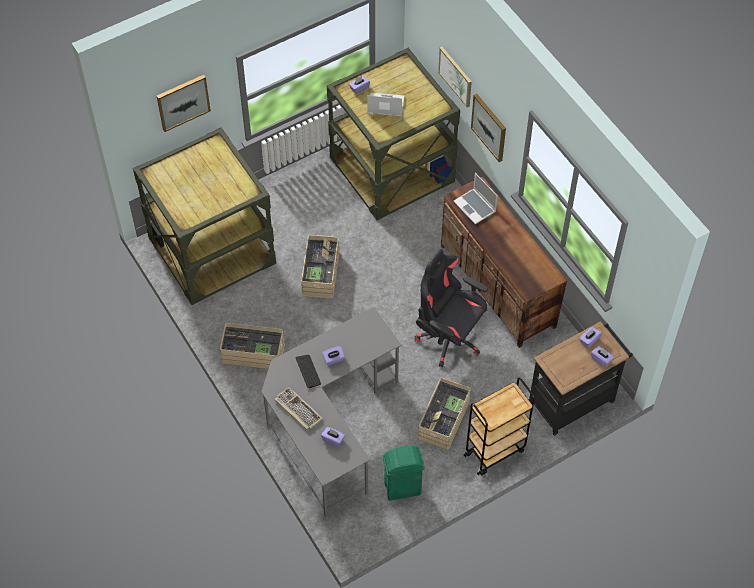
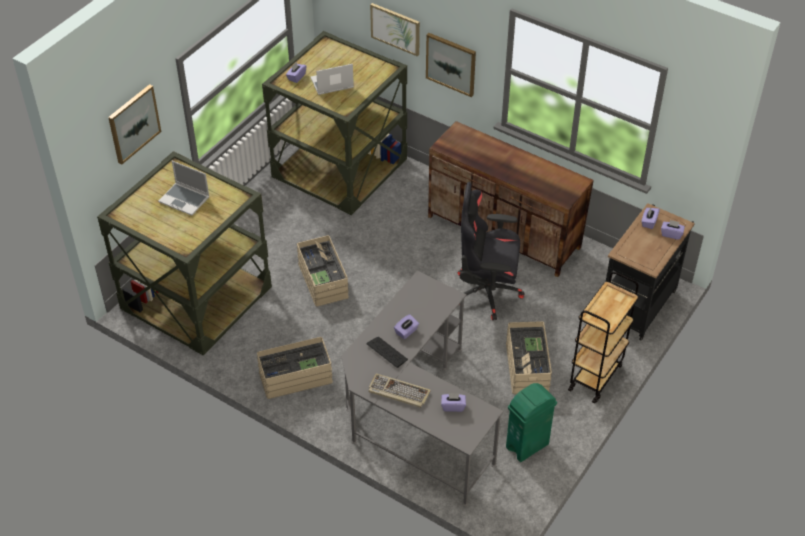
camera: 25 degrees left, 10 degrees down
(475, 207) = (466, 148): laptop -> laptop (185, 199)

